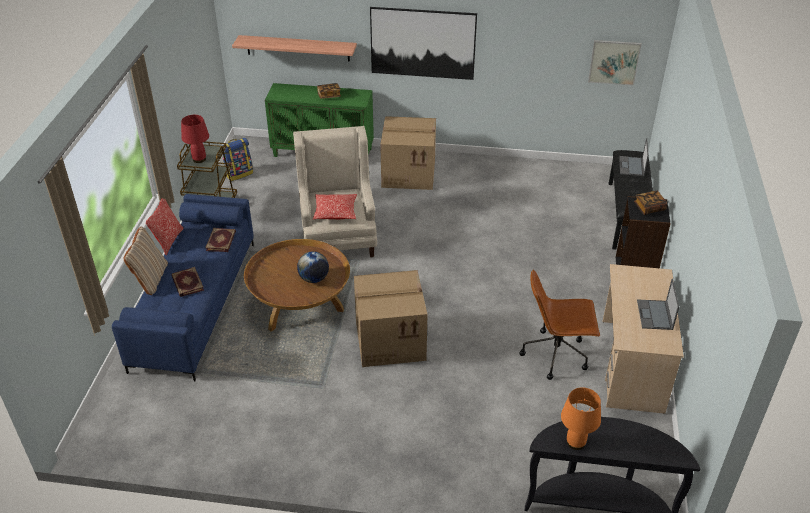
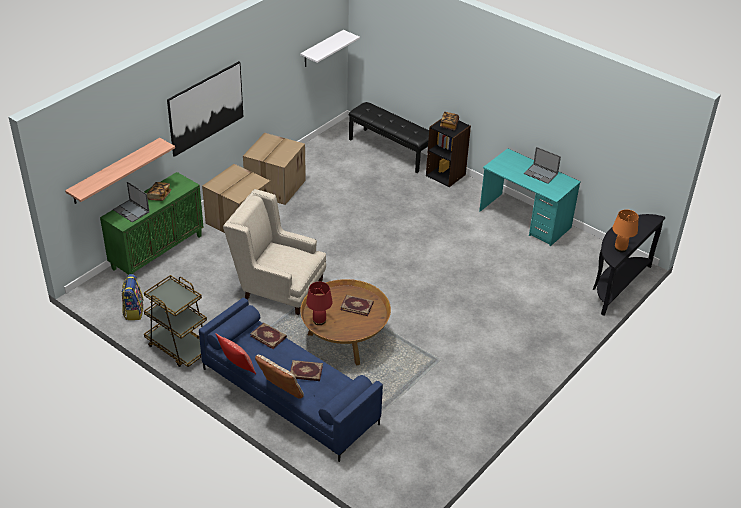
camera: 60 degrees left, 0 degrees up
(199, 159) = (174, 299): red table lamp -> red table lamp (319, 321)
(314, 279) = (357, 306): globe -> book
(335, 212) = (294, 263): pillow -> none
(391, 340) = (419, 308): cardboard box -> cardboard box (275, 186)
(556, 354) = (492, 243): brown office chair -> none
(614, 62) = (322, 49): picture -> white shelf
(631, 166) = (377, 114): laptop -> laptop (131, 211)
(631, 365) = (525, 219): beige desk -> turquoise desk

